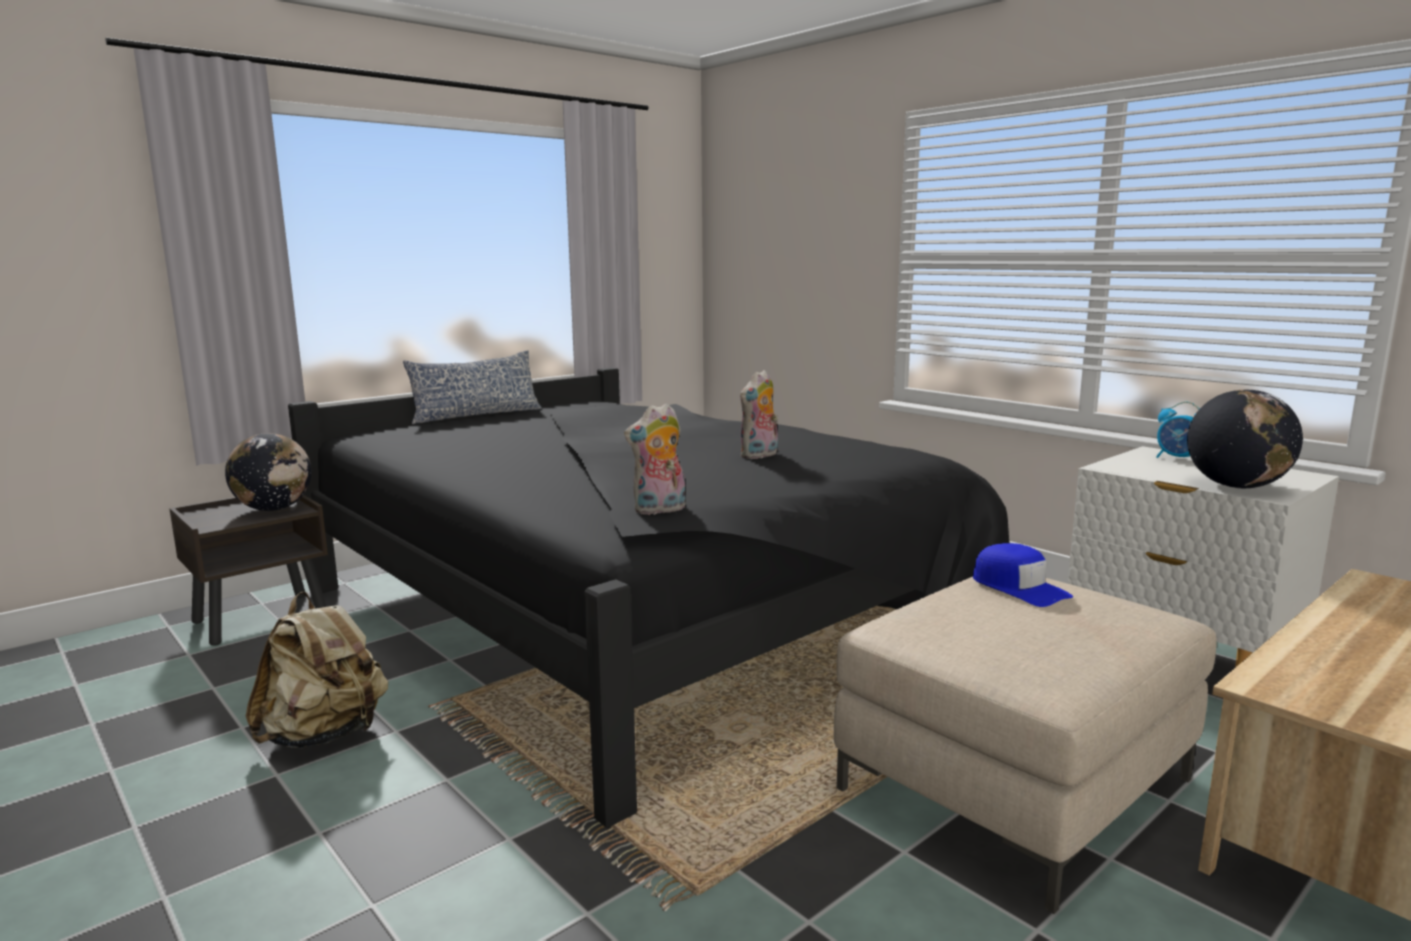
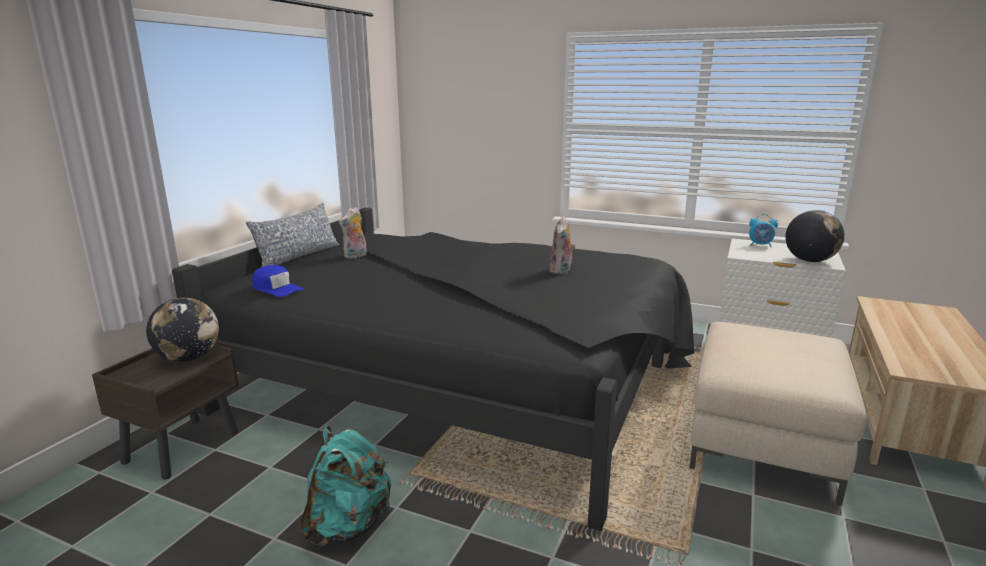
camera: 25 degrees left, 5 degrees up
(325, 735) = (348, 525): beige backpack -> turquoise backpack
(659, 510) = (578, 323): plush toy -> plush toy (355, 256)
(1019, 588) = (750, 334): blue cap -> blue cap (276, 288)

